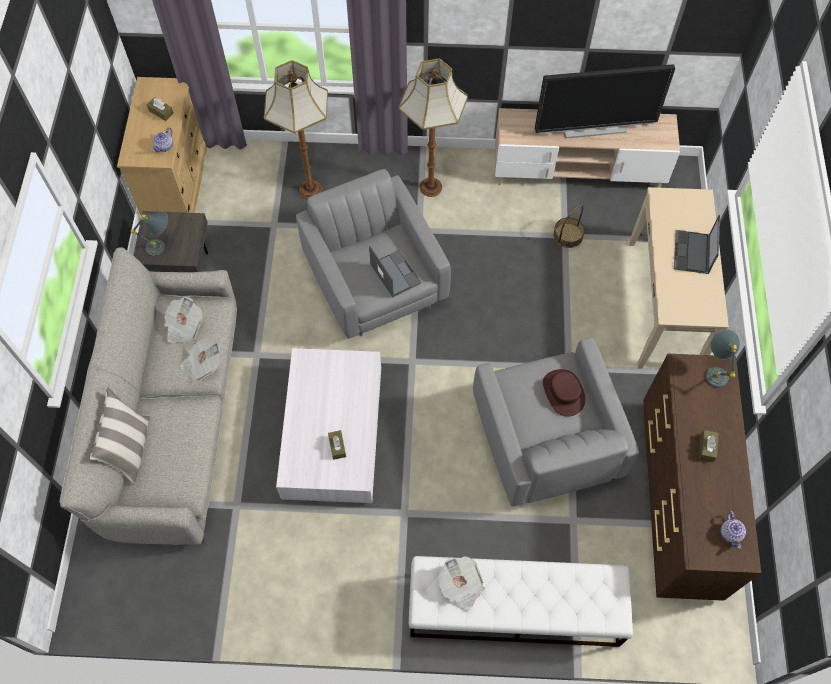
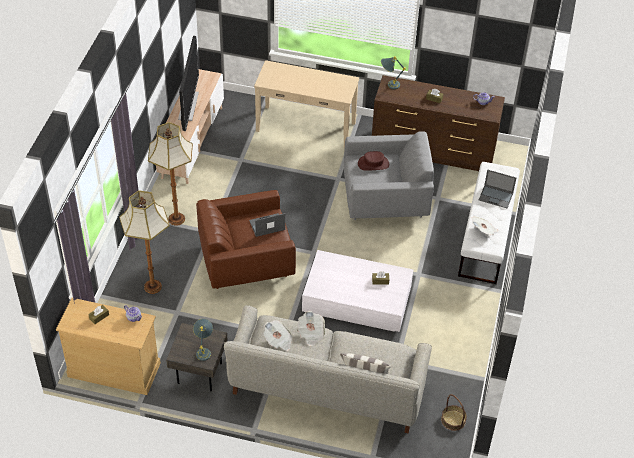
camera: 80 degrees left, 15 degrees down
(375, 282) = (246, 262): grey armchair -> brown armchair
(568, 235) = (241, 158): basket -> basket (453, 420)
(692, 252) = (306, 79): laptop -> laptop (496, 197)

